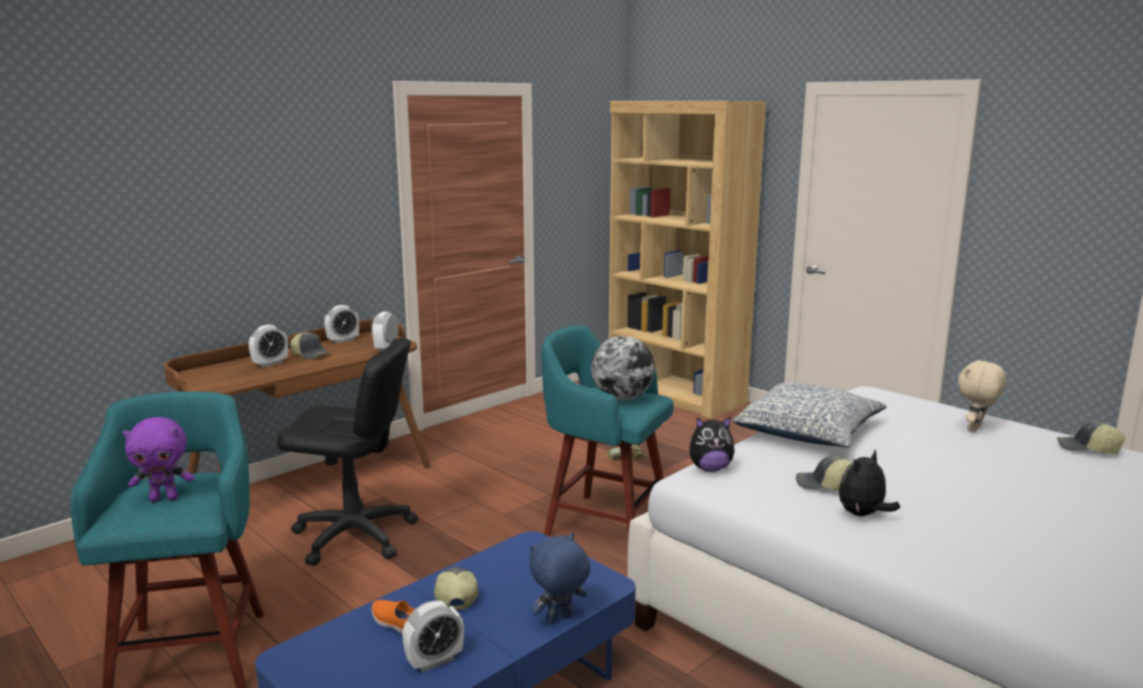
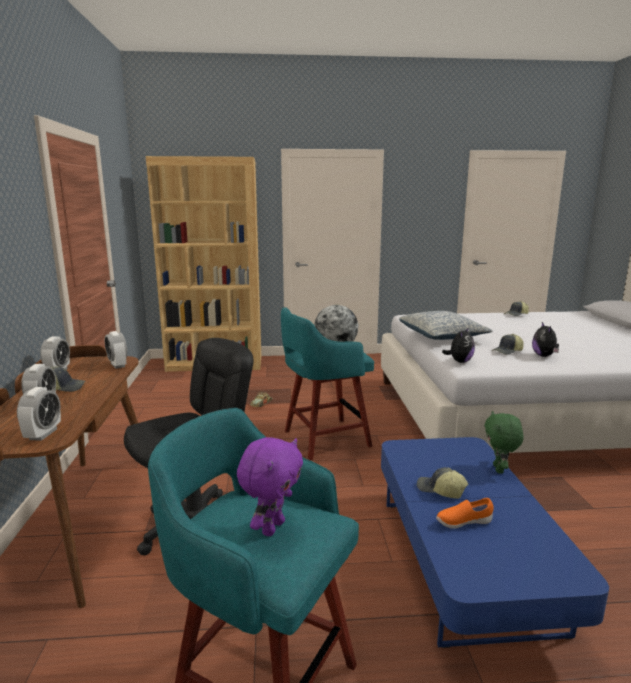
camera: 50 degrees left, 0 degrees up
(435, 661) = (516, 522): alarm clock -> alarm clock (43, 434)
(559, 620) = (499, 469): blue plush toy -> green plush toy
(975, 429) = (477, 318): beige plush toy -> none

